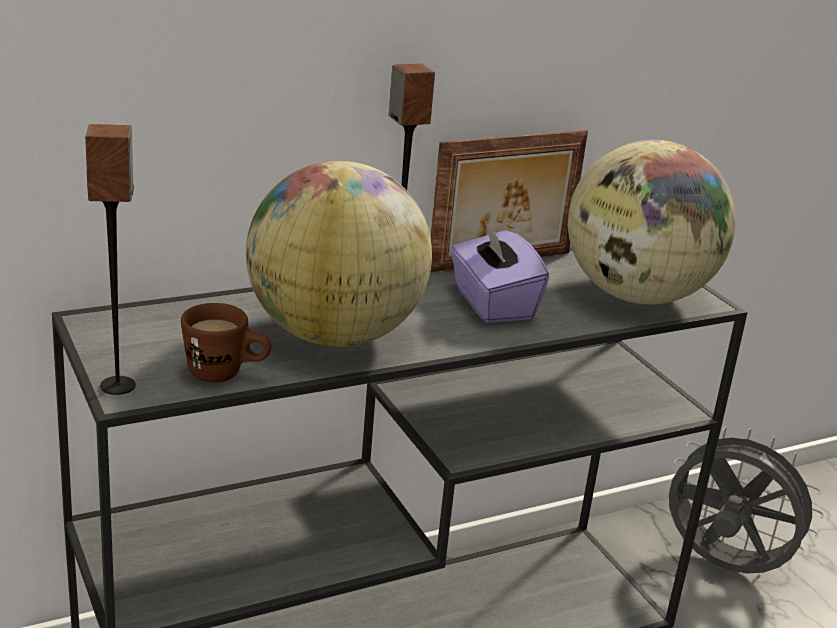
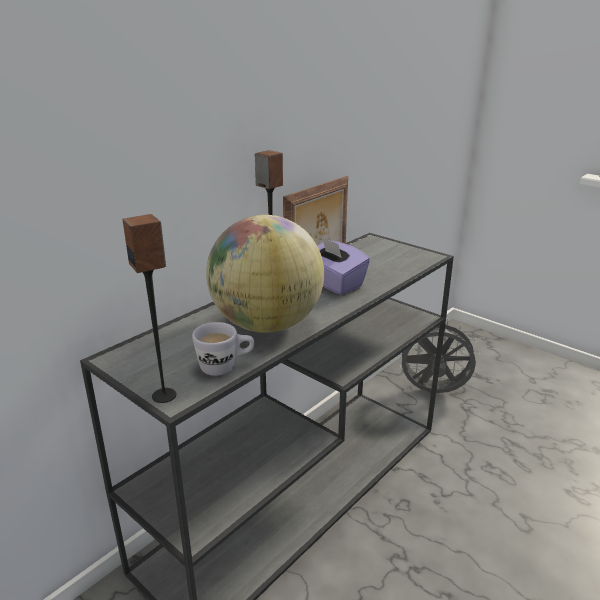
camera: 20 degrees left, 0 degrees up
(226, 374) = (225, 367): brown mug -> white mug
(636, 296) = (397, 261): globe -> none

